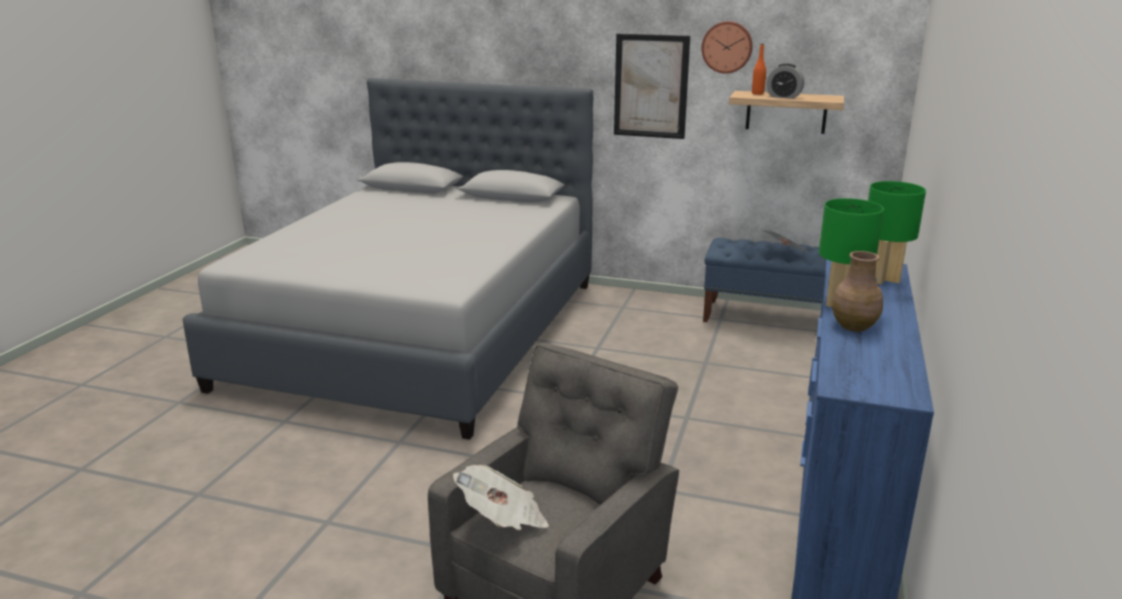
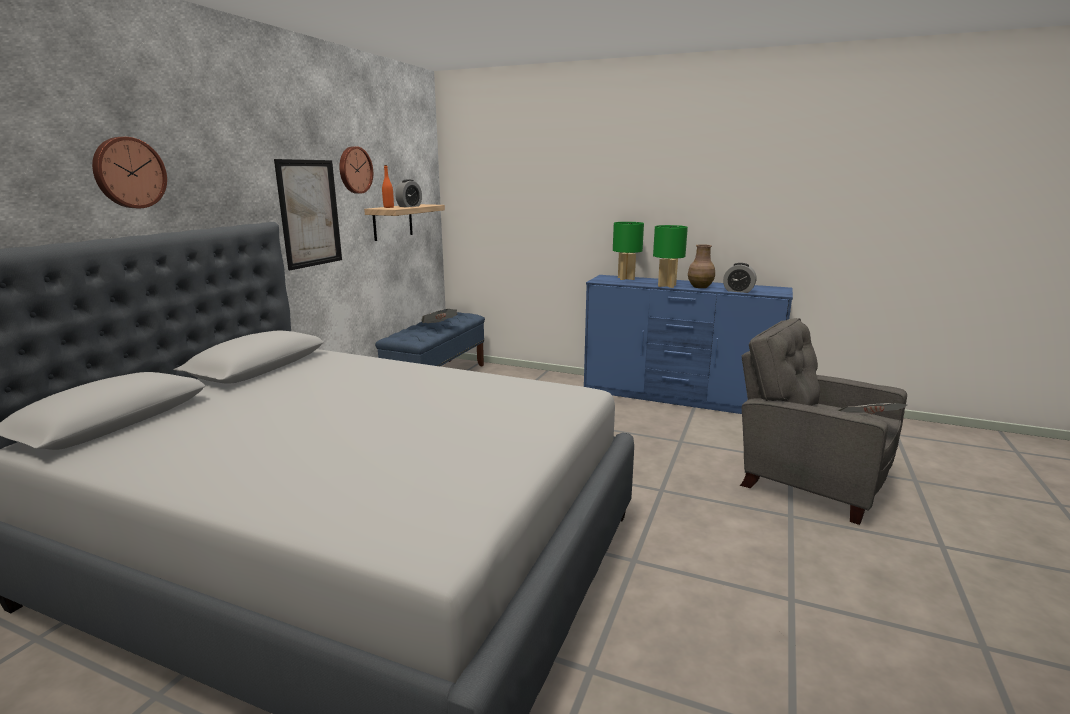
camera: 85 degrees left, 5 degrees down
(492, 41) = (128, 173): none -> wall clock
(839, 353) = (738, 291): none -> alarm clock

